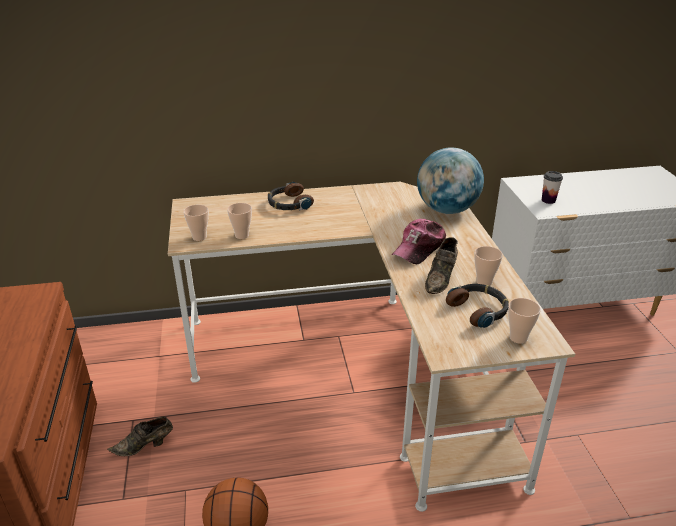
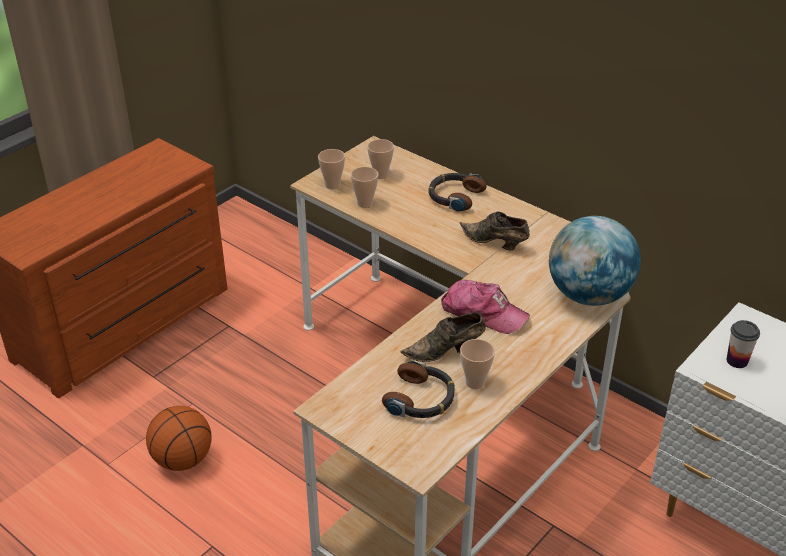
camera: 50 degrees right, 5 degrees up
(145, 446) = (210, 351): brown shoe -> brown shoe (495, 243)
(419, 248) = (483, 313): cap -> cap turned 150 degrees counterclockwise
(518, 338) = (403, 444): cup -> cup (380, 175)

